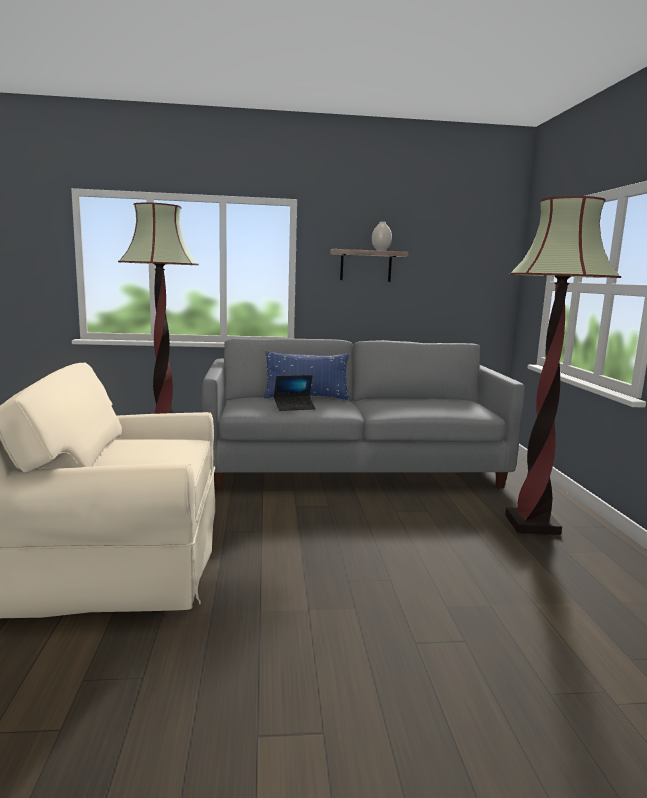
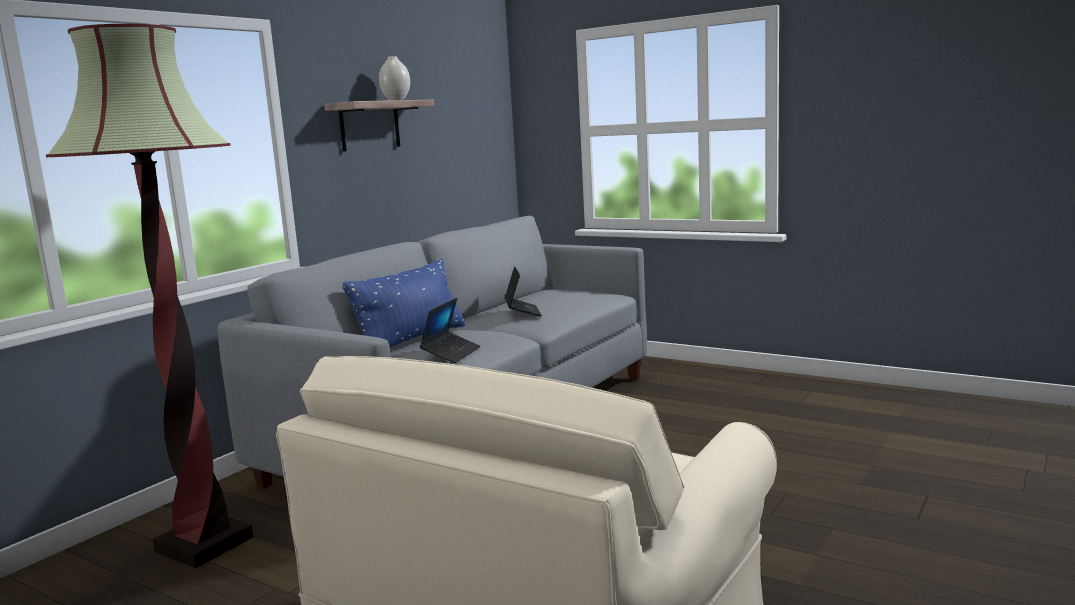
camera: 50 degrees left, 0 degrees up
(395, 403) = (522, 312): none -> laptop
(532, 524) = (733, 396): floor lamp -> none

